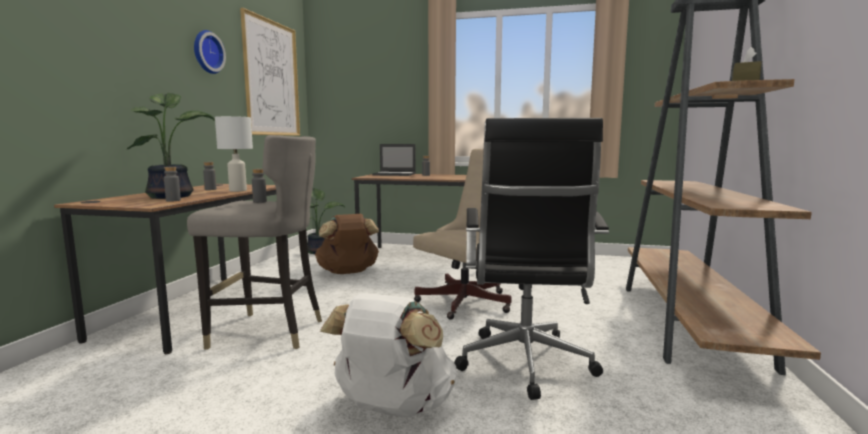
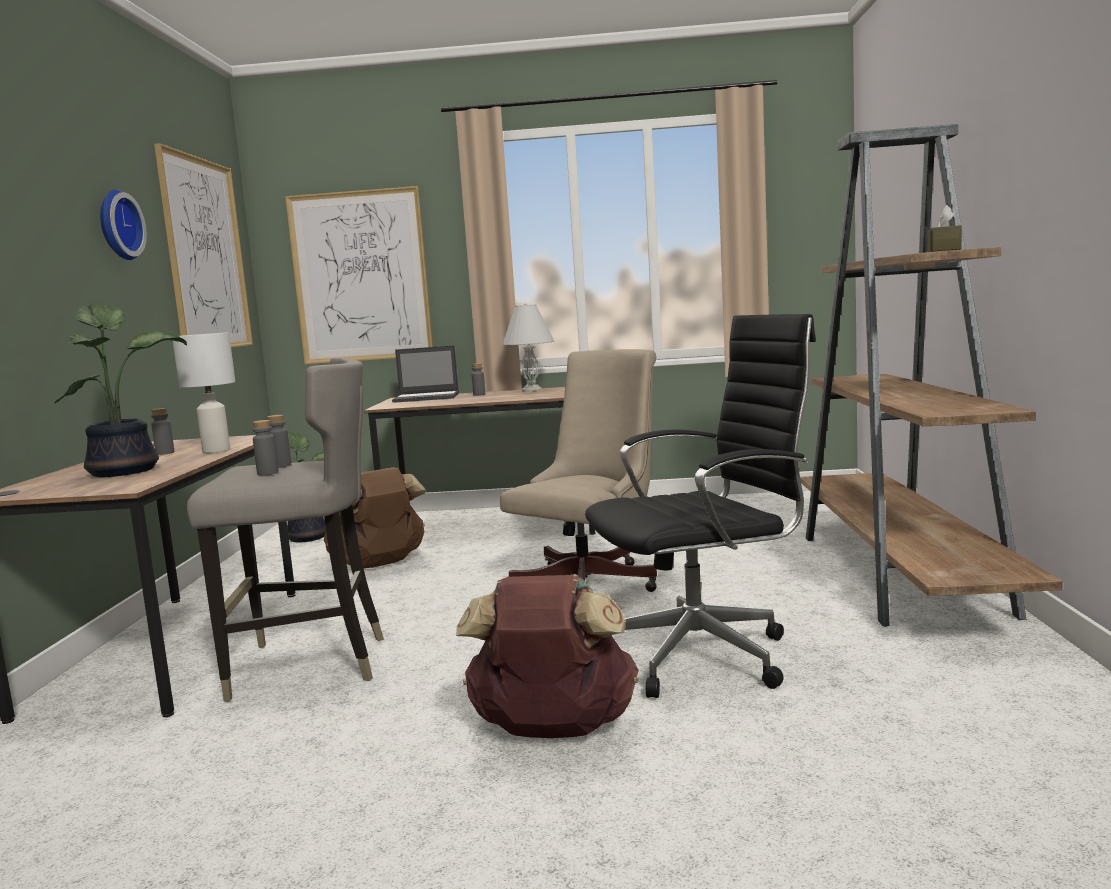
camera: 10 degrees left, 0 degrees up
(173, 200) = (143, 477): grey bottle -> grey bottle (268, 473)
(366, 99) = (361, 277): none -> picture
(392, 408) = (553, 731): white backpack -> brown backpack
(458, 175) = (531, 390): none -> white table lamp
(525, 366) = (706, 655): black office chair -> black office chair turned 105 degrees counterclockwise

